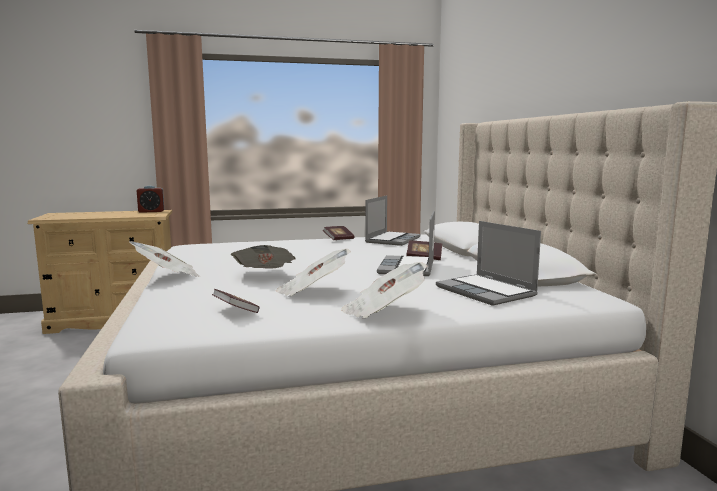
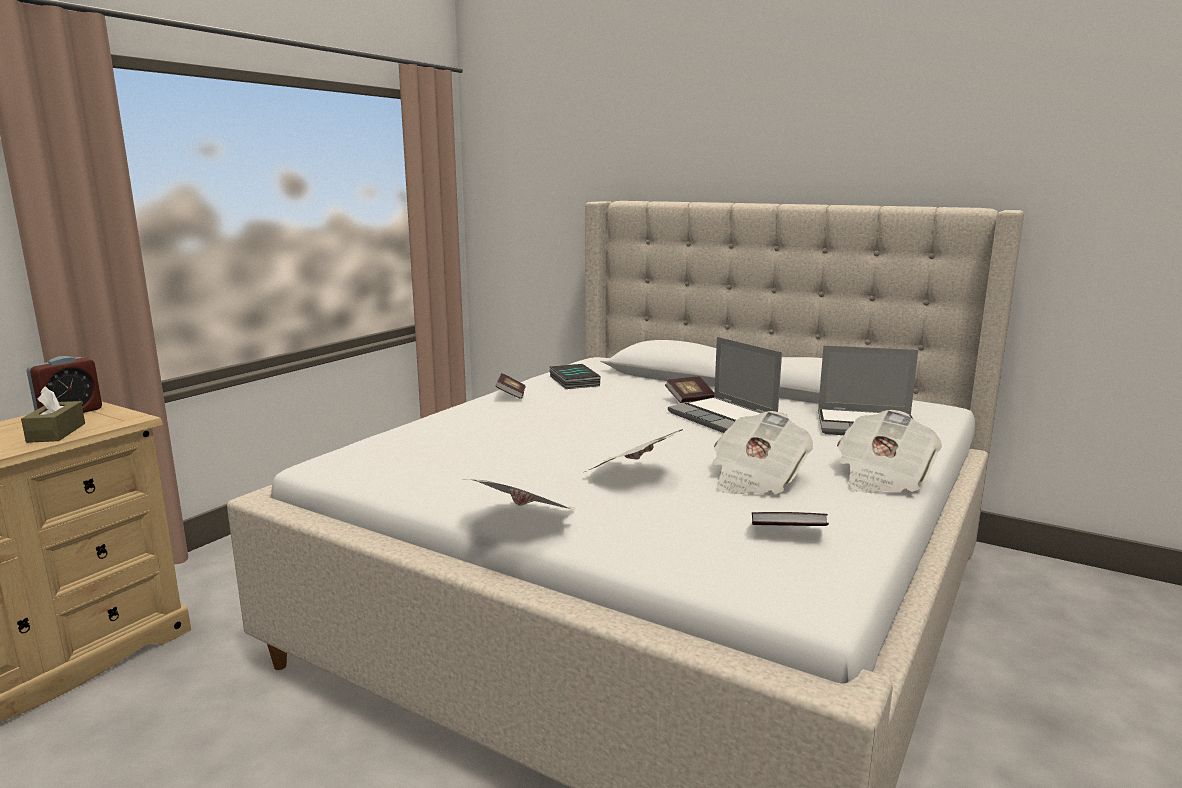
camera: 45 degrees left, 5 degrees up
(128, 215) = (56, 433): none -> brown tissue box
(392, 240) = (573, 381): laptop -> book

